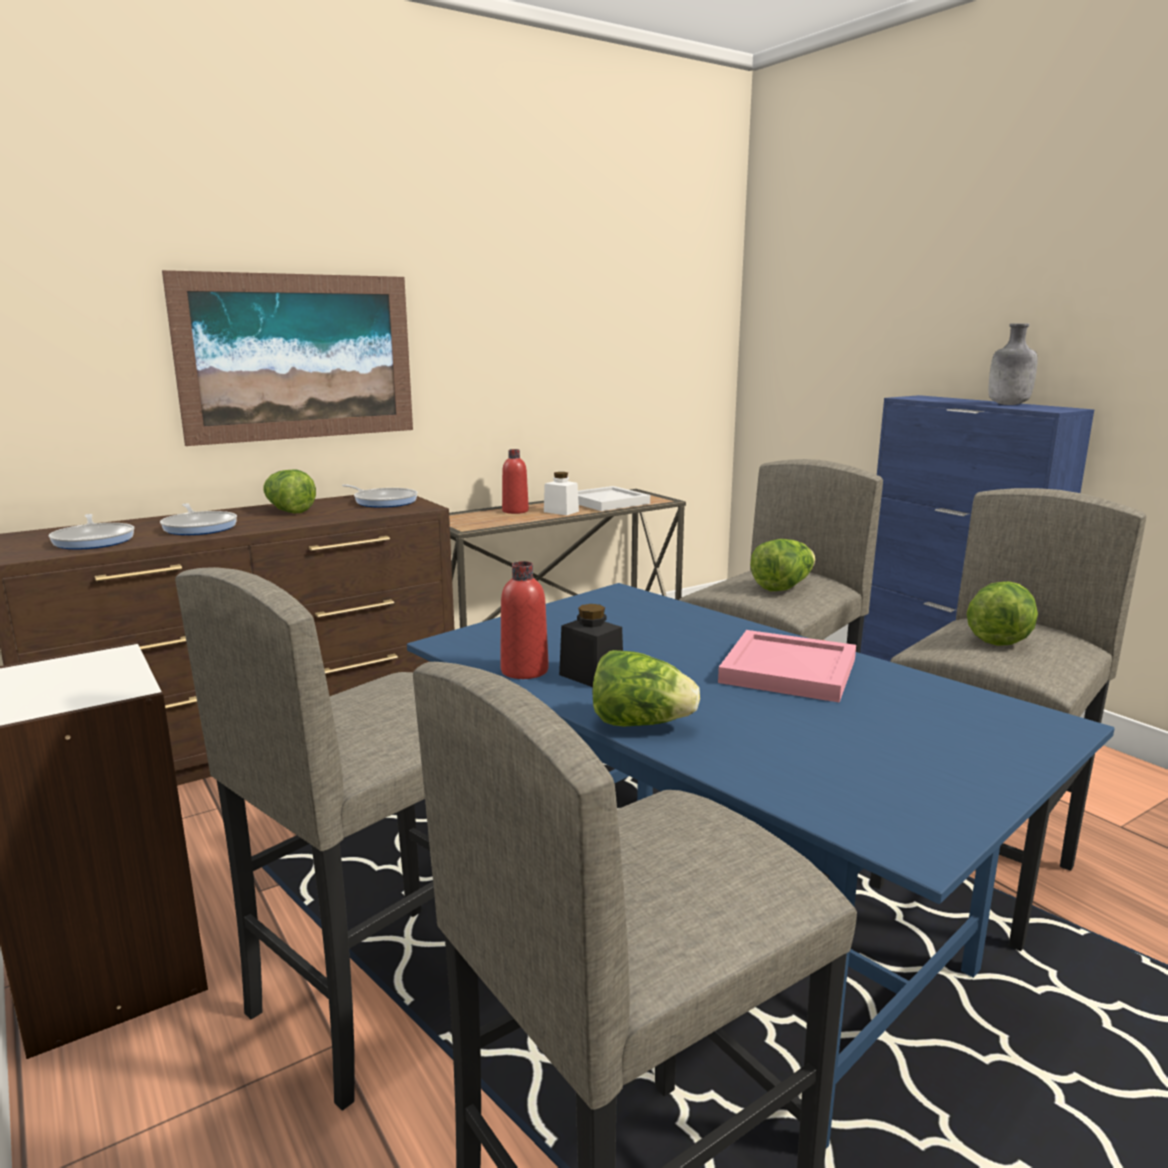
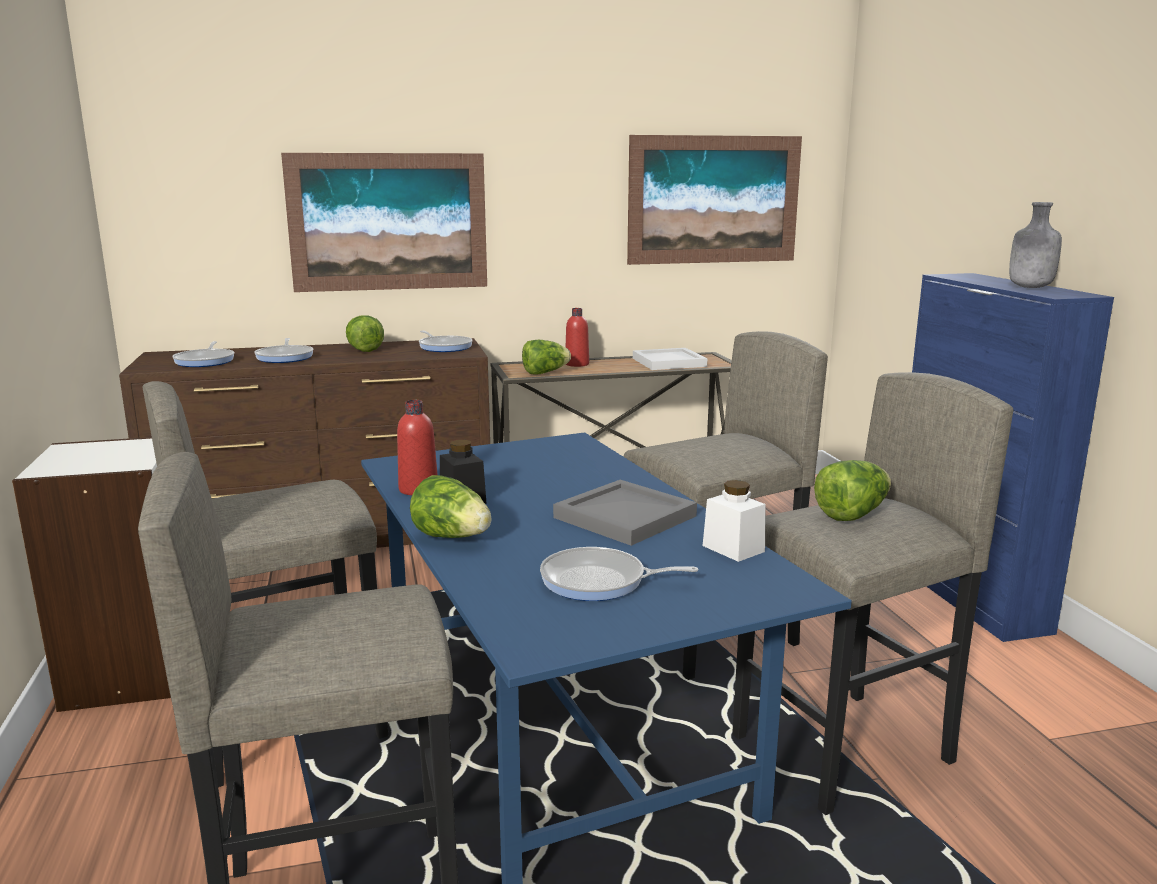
camera: 20 degrees right, 0 degrees up
(561, 511) = (616, 367): white jar -> white jar (733, 548)
(631, 331) = (714, 200): none -> picture
(783, 587) = (715, 450): lettuce -> lettuce (545, 373)
(787, 670) = (624, 516): pink tray -> grey tray
(866, 750) = (599, 581): none -> frying pan

